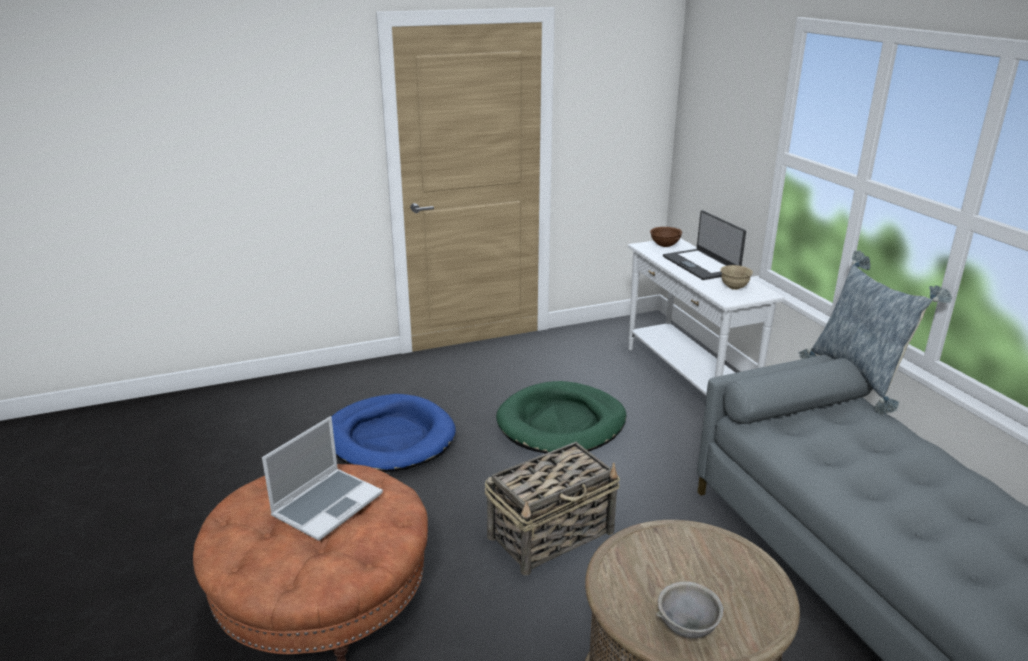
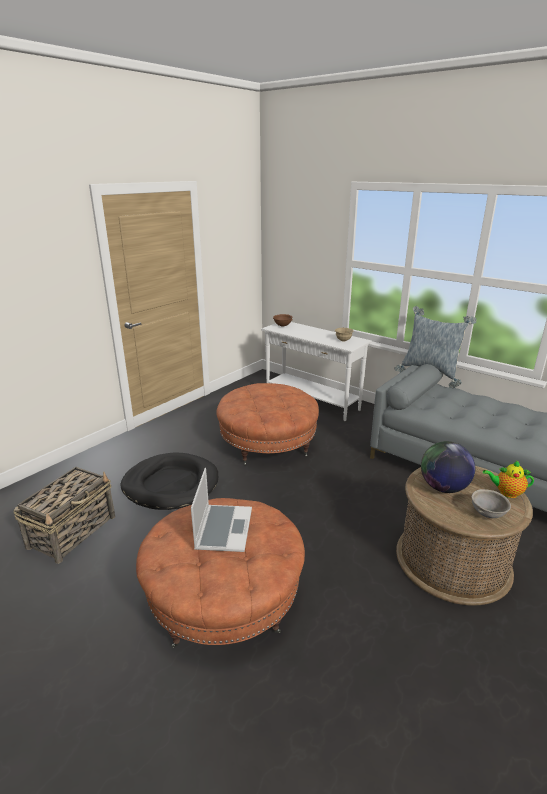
camera: 30 degrees left, 0 degrees up
(390, 438) = (171, 484): blue dog bed -> black dog bed
(552, 534) = (320, 505): basket -> basket (73, 531)
(561, 423) = (268, 444): green dog bed -> brown ottoman
(664, 562) = (443, 488): none -> globe
(701, 265) = (313, 332): laptop -> none
(762, 610) = (506, 492): none -> teapot

